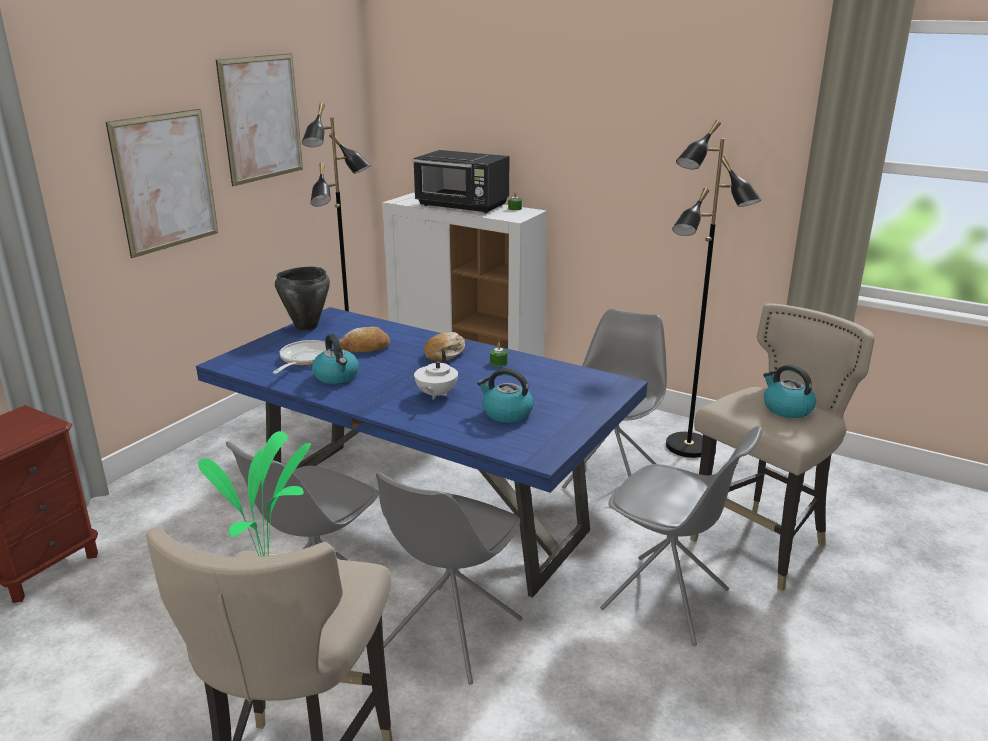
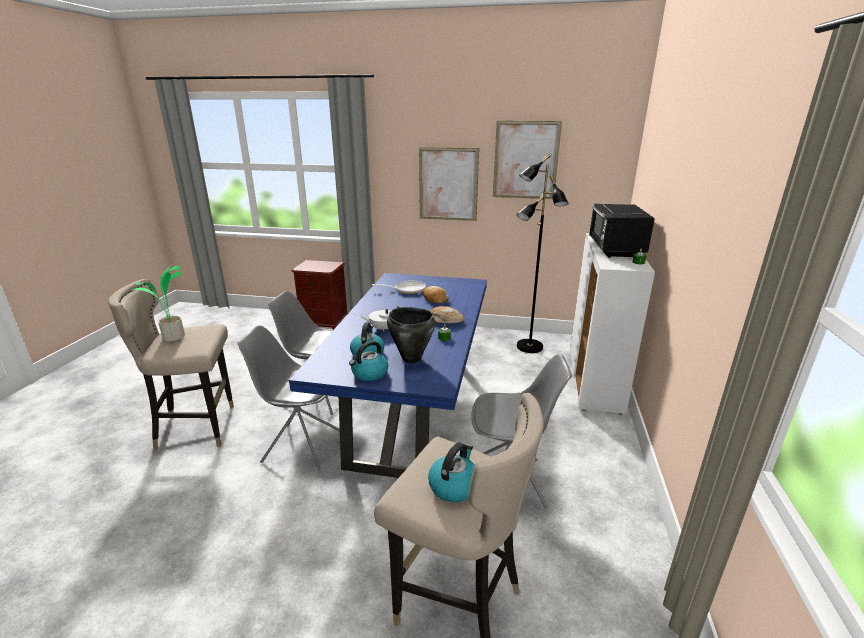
camera: 70 degrees right, 0 degrees up
(306, 327) = (451, 281): black cooking pot -> black cooking pot (411, 358)
(337, 376) = (391, 301): kettle -> kettle (369, 374)
(667, 600) = (357, 541): grey chair -> none
(688, 447) = (600, 525): black floor lamp -> none

